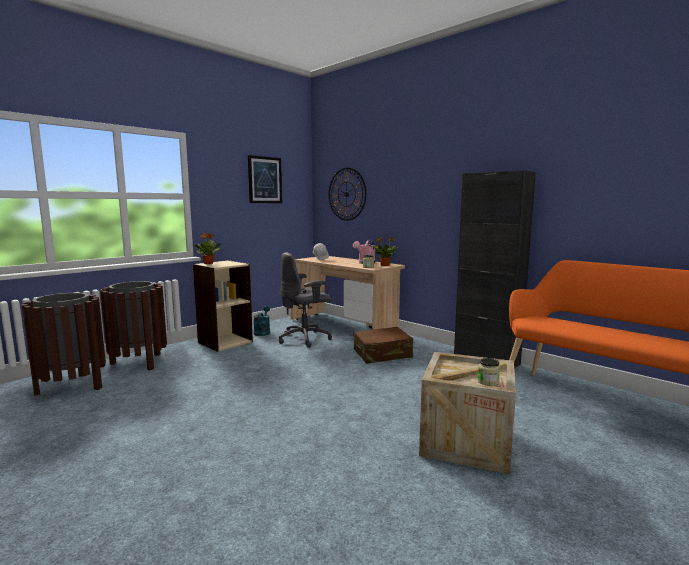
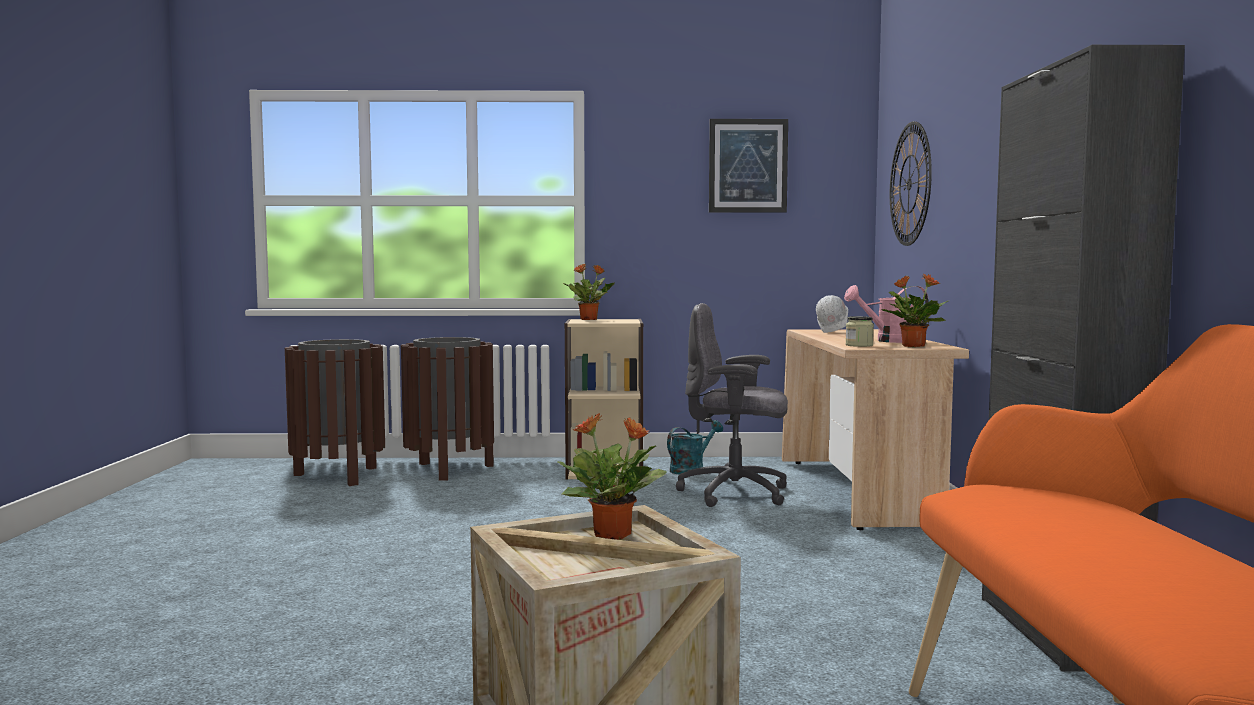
camera: 45 degrees right, 5 degrees down
(382, 354) = (820, 551): brown suitcase -> none
(453, 366) = (614, 535): none -> potted plant
(488, 382) = (581, 570): jar -> none

